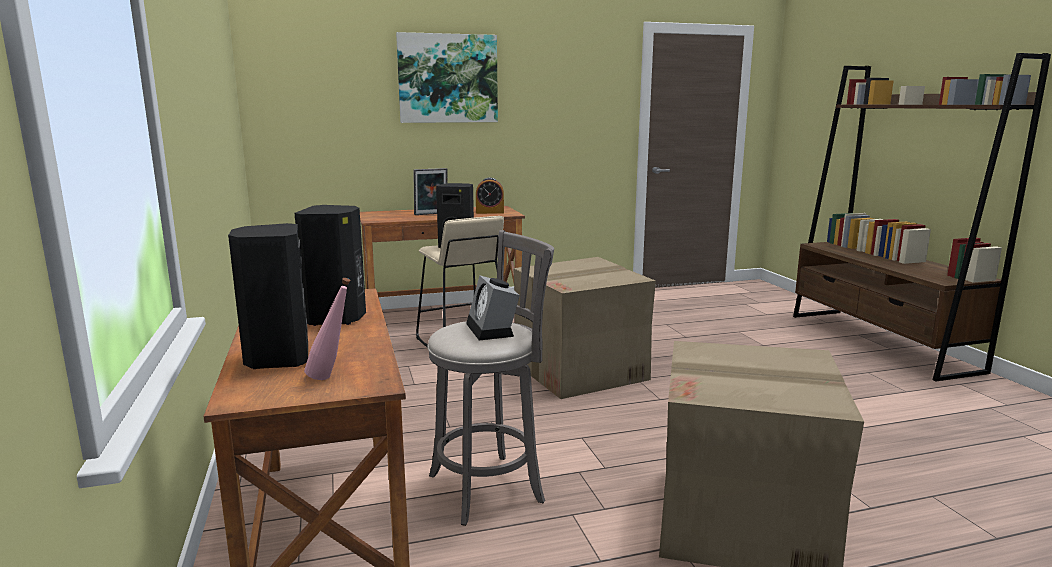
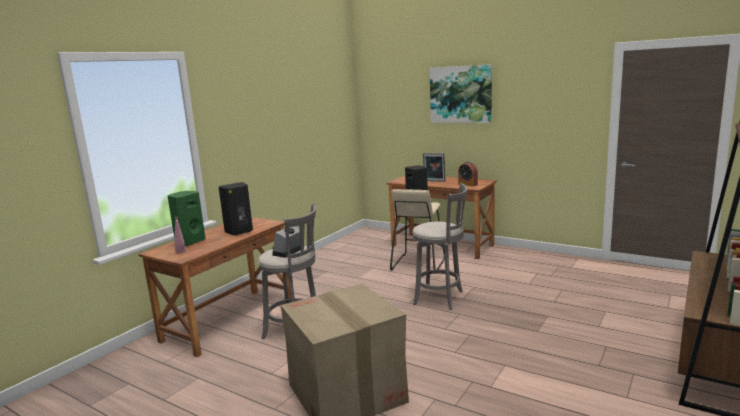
camera: 50 degrees right, 0 degrees up
(277, 359) = (189, 242): black speaker -> green speaker
(581, 370) = (441, 298): cardboard box -> grey stool

